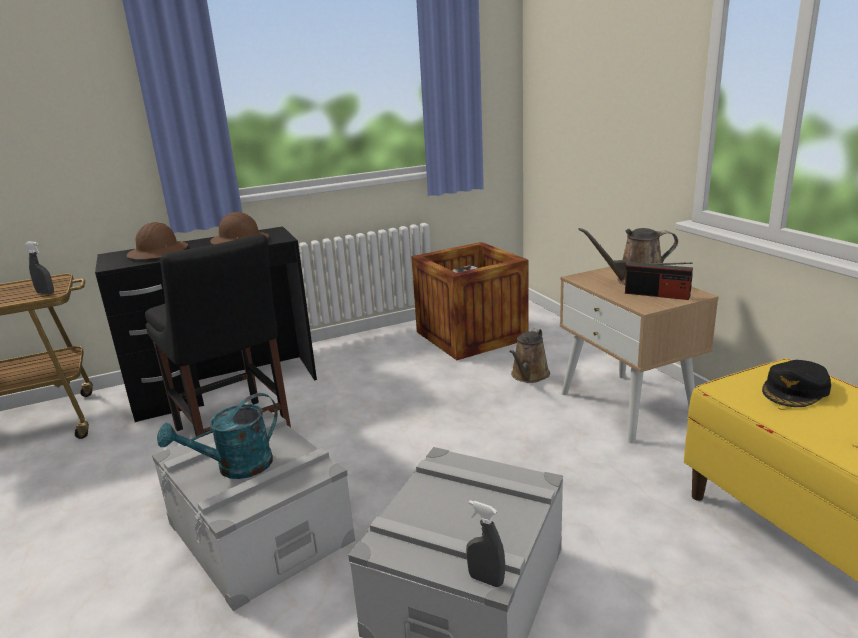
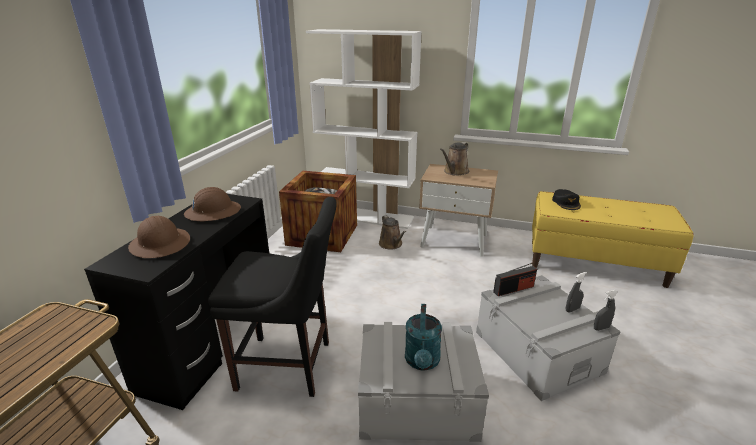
camera: 50 degrees left, 5 degrees up
(45, 293) = (89, 327): grey spray bottle -> grey spray bottle (572, 309)
(559, 334) = (366, 216): none -> white bookcase
(657, 295) = (478, 176): radio -> radio (513, 289)

